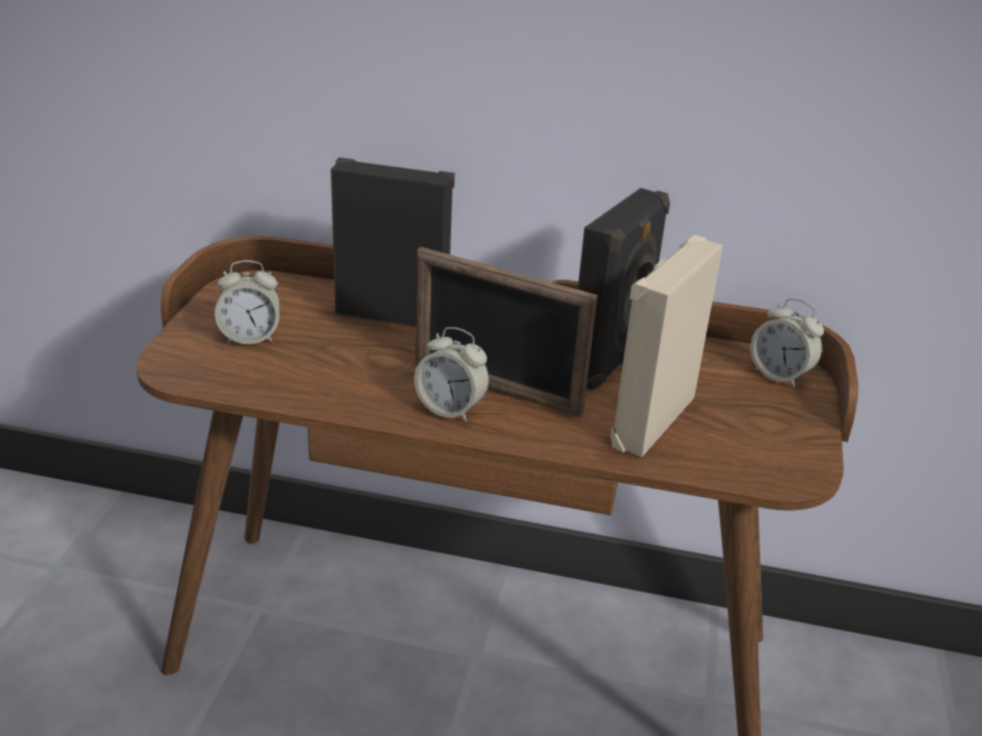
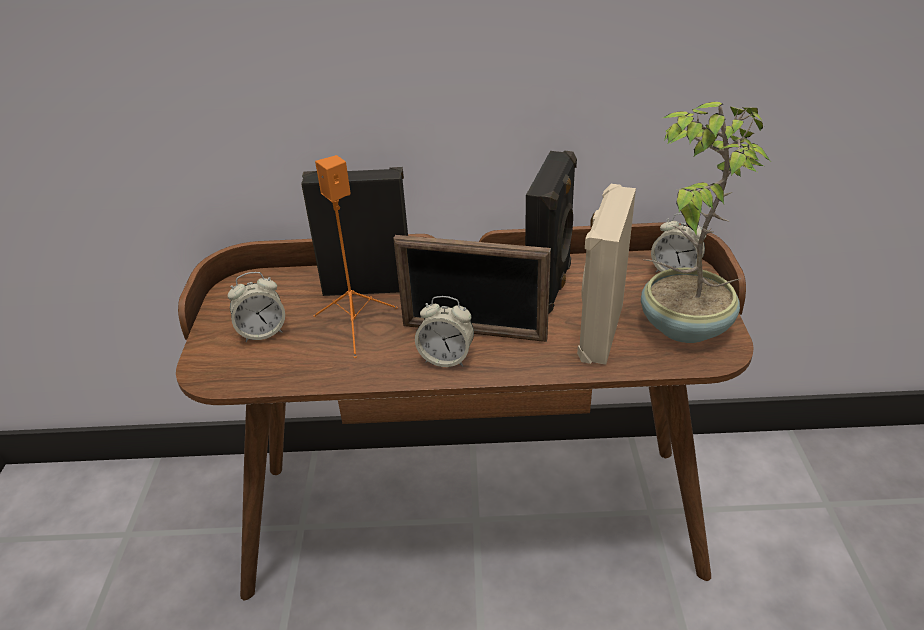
camera: 10 degrees left, 5 degrees up
(359, 354) = (356, 327): none -> orange speaker
(759, 436) = (682, 326): none -> potted plant

